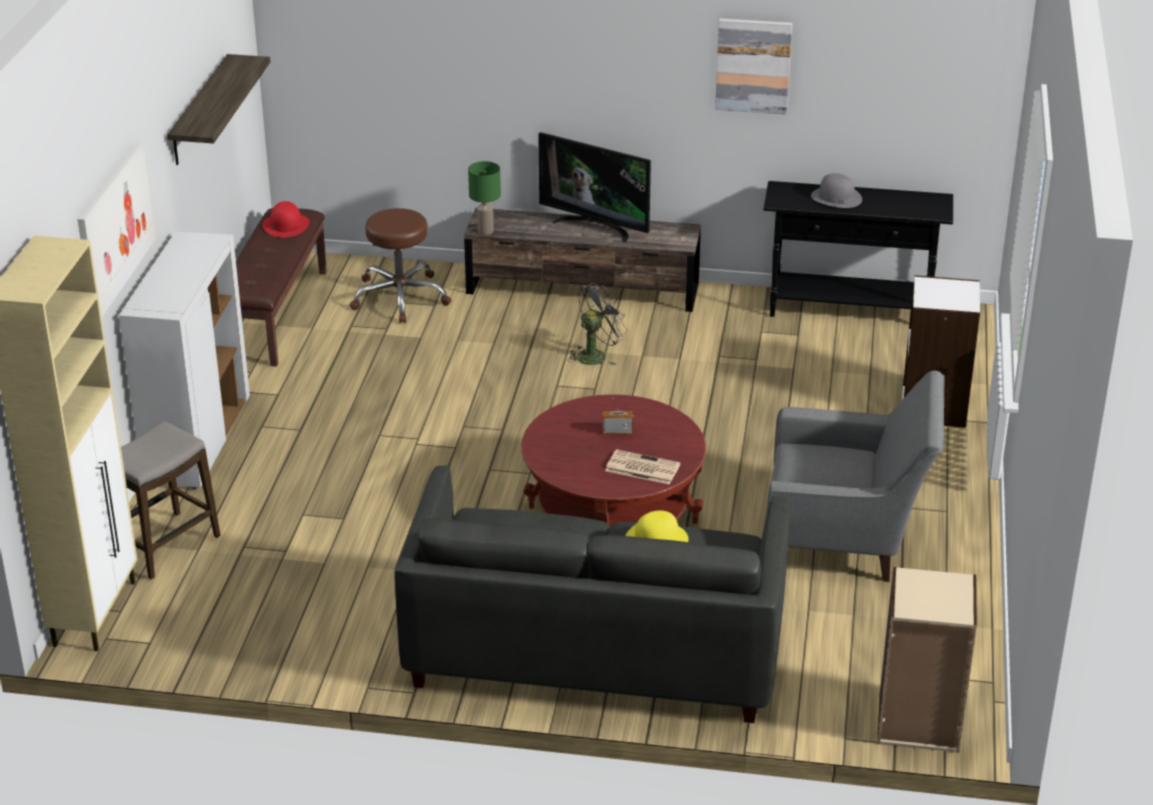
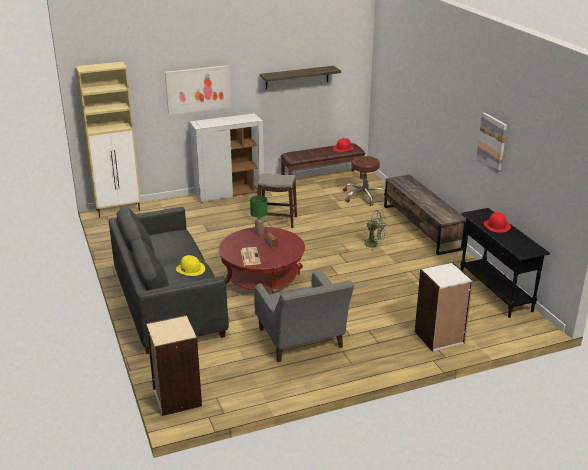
camera: 60 degrees right, 5 degrees down
(164, 546) = (164, 208): stool -> stool (277, 221)
(485, 231) = (394, 181): green table lamp -> green table lamp (259, 233)
(596, 226) = (430, 199): television -> none
(836, 197) = (497, 225): grey hat -> red hat

